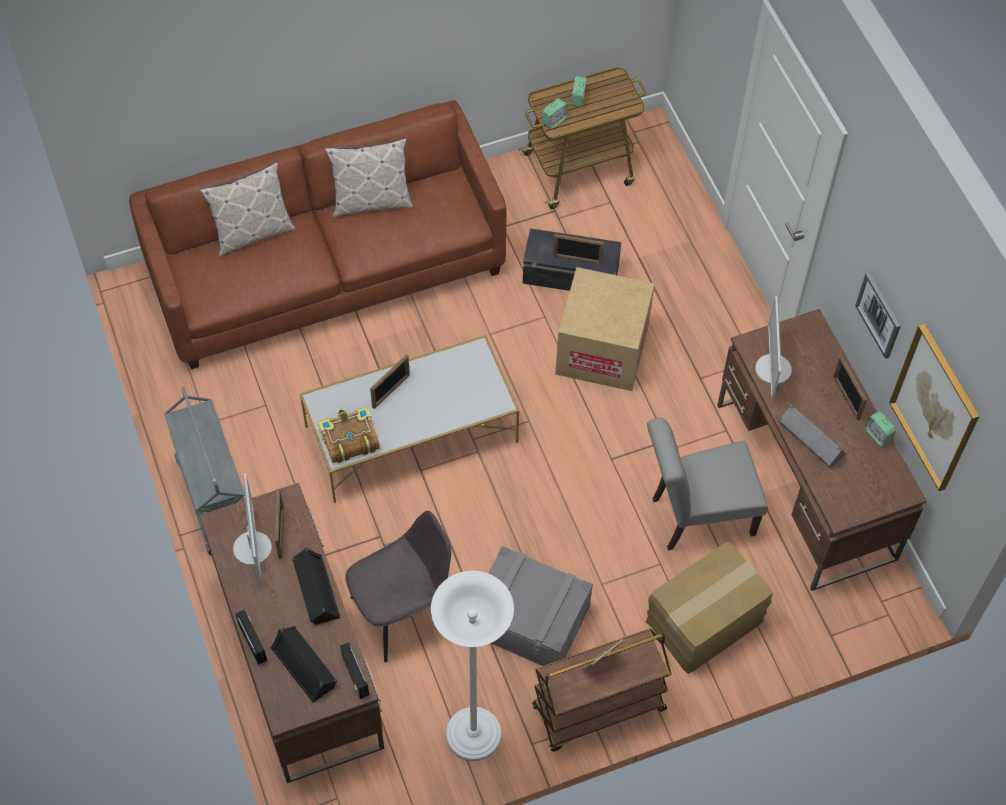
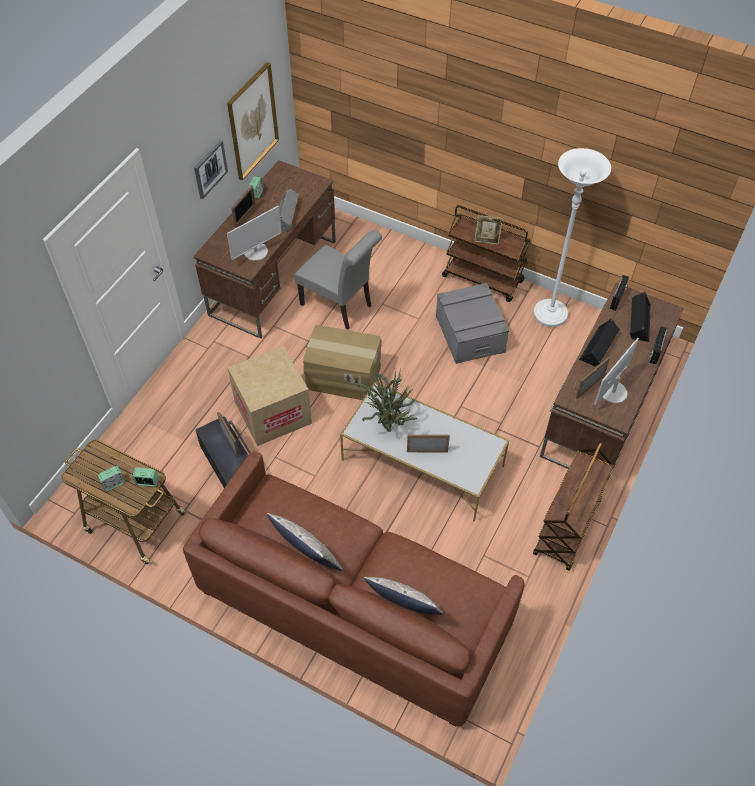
camera: 130 degrees left, 5 degrees down
(215, 498) = (567, 528): grey cart -> brown cart
(349, 439) = (480, 447): book -> none
(402, 613) = (527, 386): grey chair -> none
(455, 383) = (388, 423): none -> potted plant
(705, 622) = (395, 269): cardboard box -> cardboard box (344, 376)

